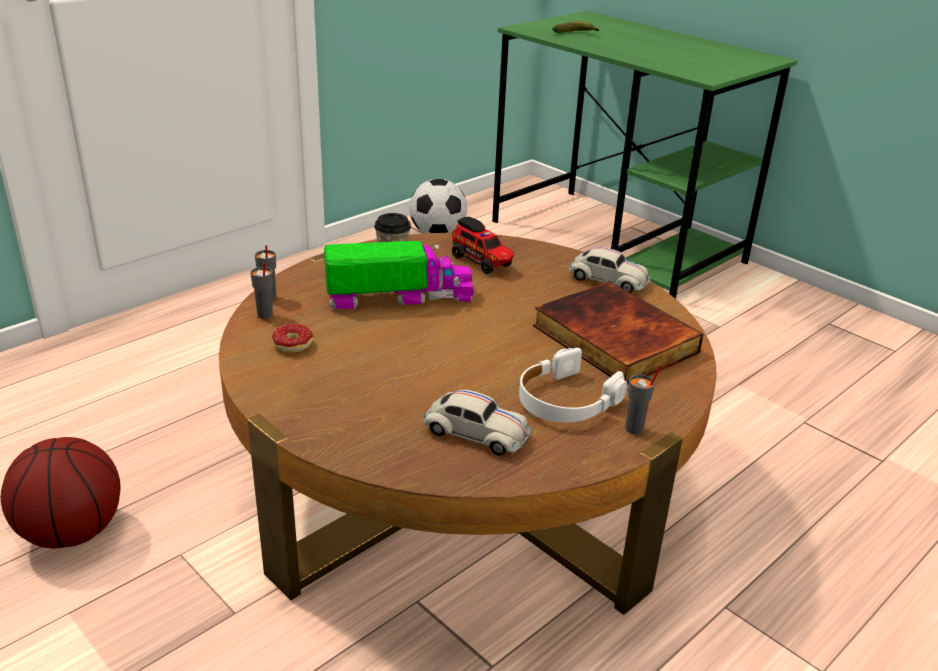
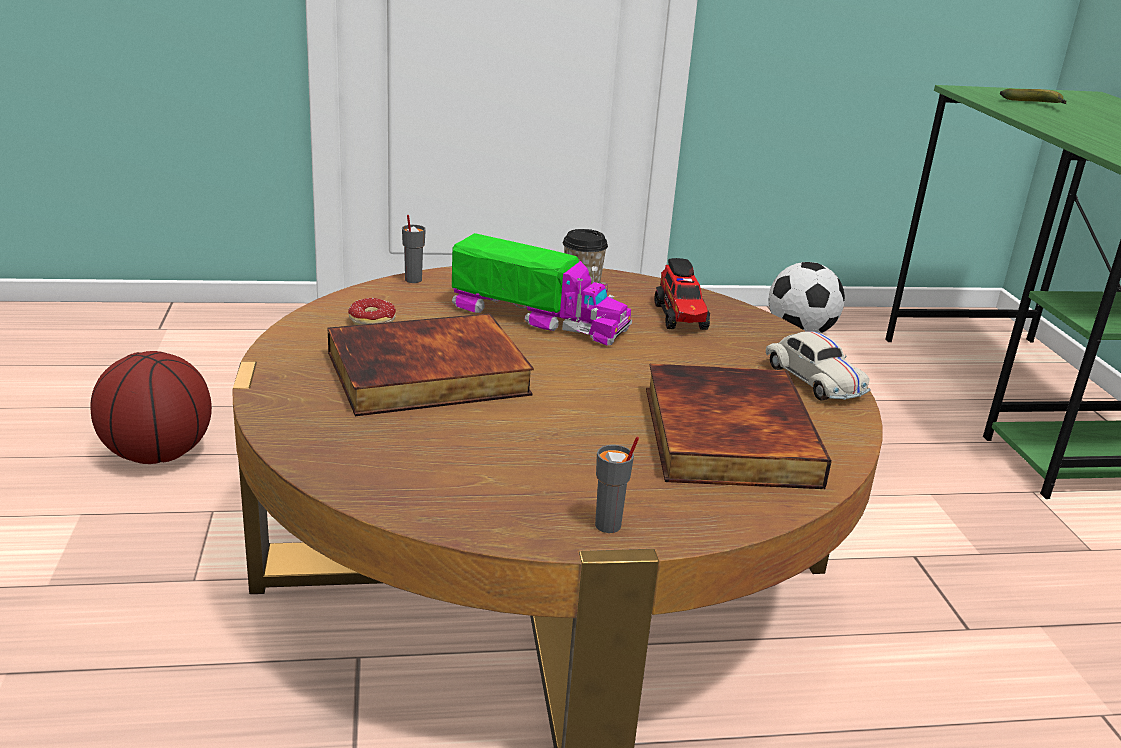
camera: 35 degrees right, 5 degrees down
(265, 315) = (386, 292): grey cup -> none
(393, 373) = (427, 375): none -> book
(475, 433) = (423, 455): white toy car -> none
(565, 400) = (570, 467): white headphones -> none

